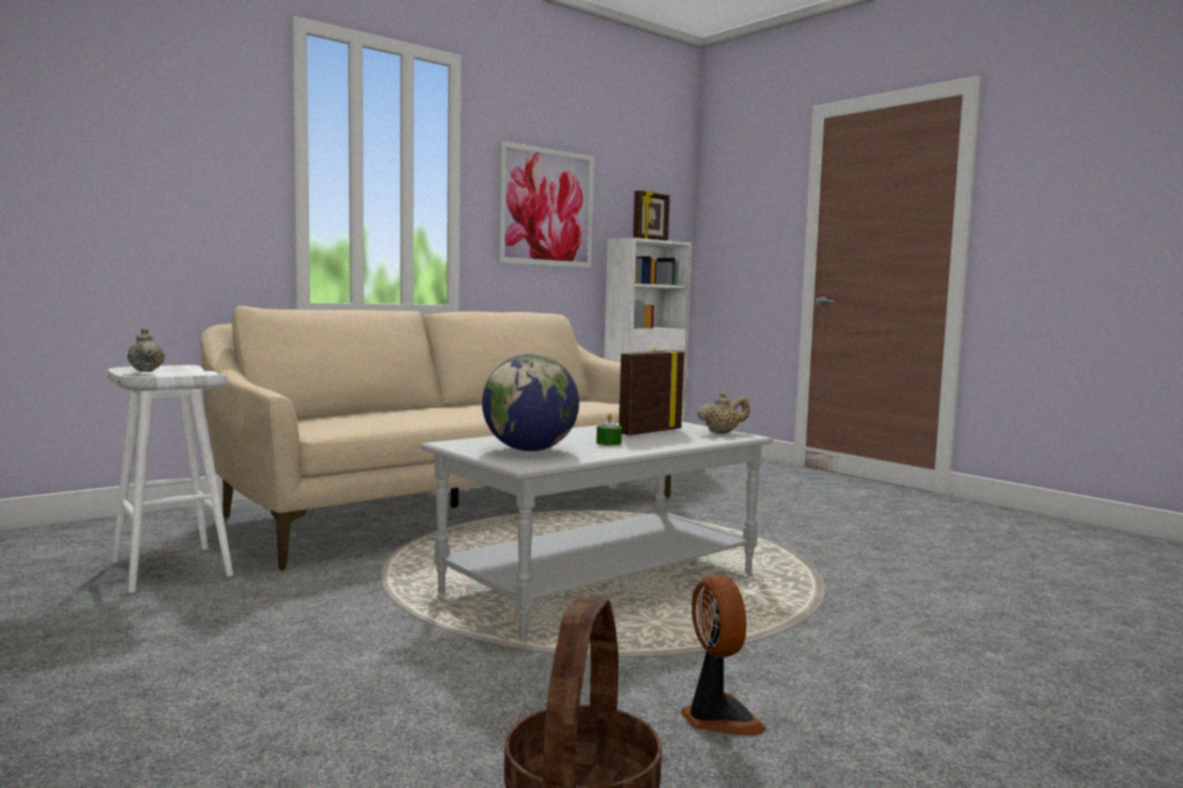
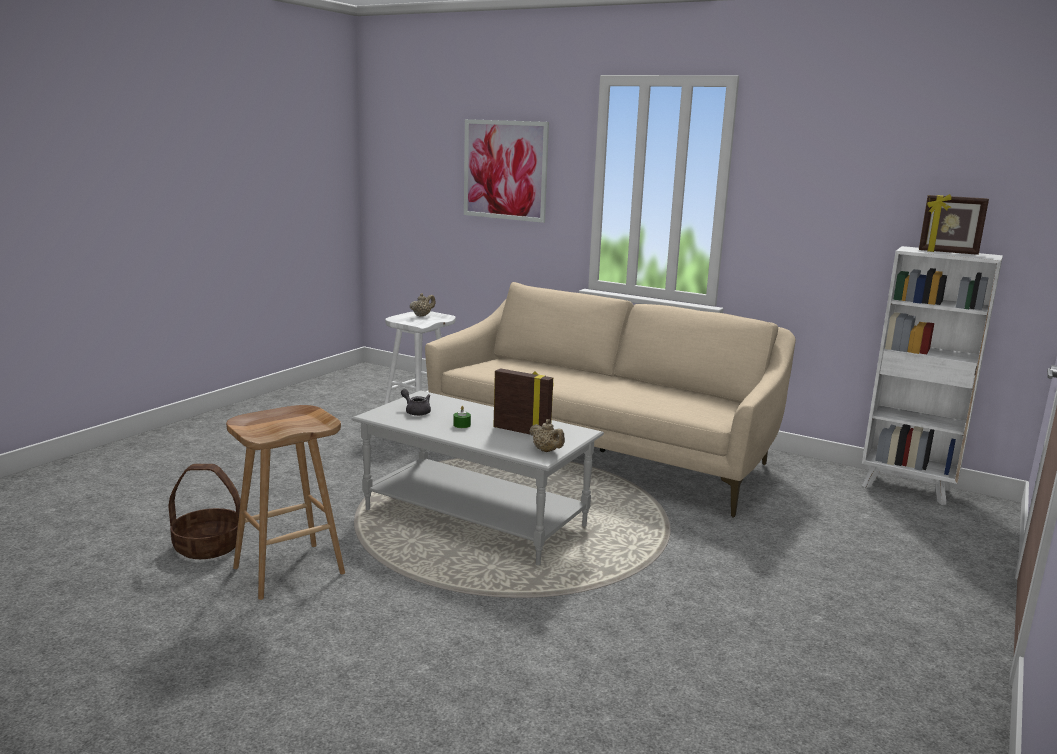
camera: 70 degrees right, 10 degrees up
(530, 450) = (416, 411): globe -> grey teapot
(546, 207) = (825, 211): picture -> picture (505, 170)
(718, 718) = (290, 569): fan -> brown stool

